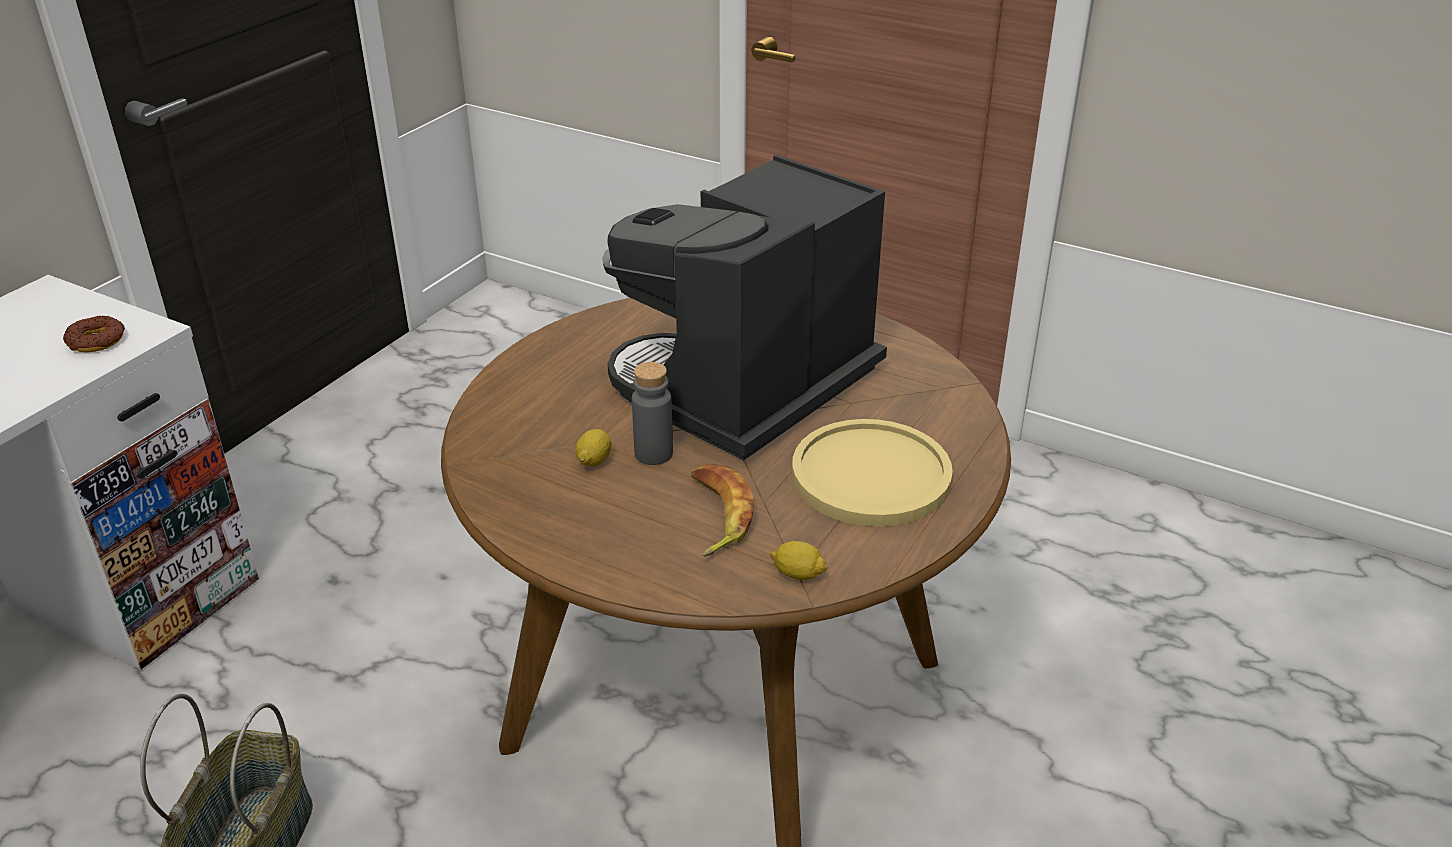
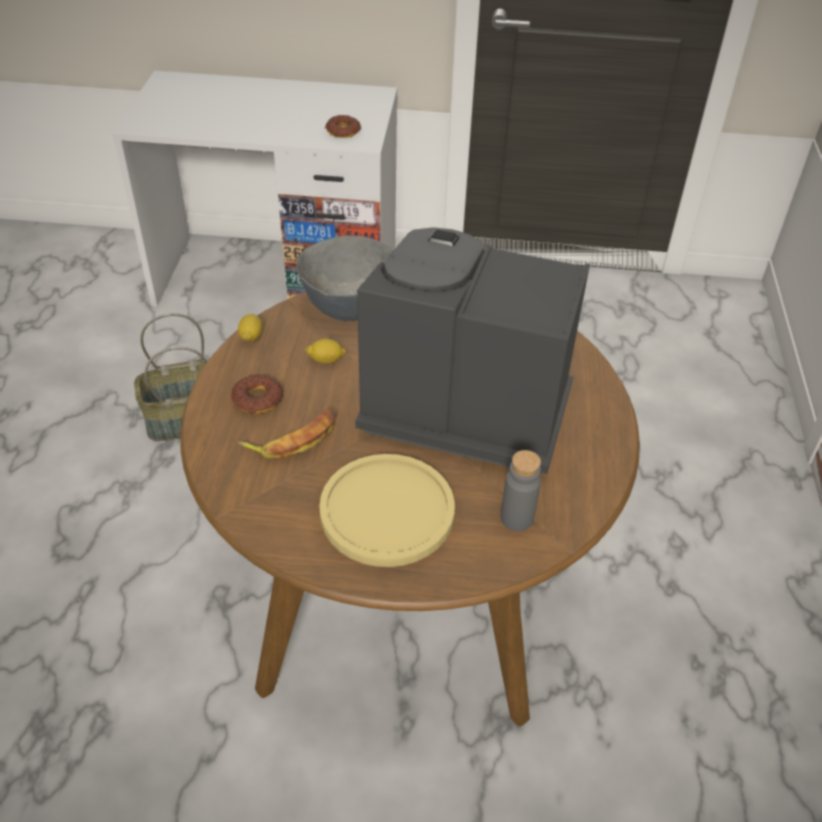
camera: 65 degrees right, 10 degrees up
(516, 422) = (349, 311): none -> grey bowl
(625, 530) = (257, 399): none -> donut
(653, 454) = (349, 385): grey bottle -> grey bottle (517, 518)
(798, 574) = (247, 500): lemon -> lemon (251, 336)

